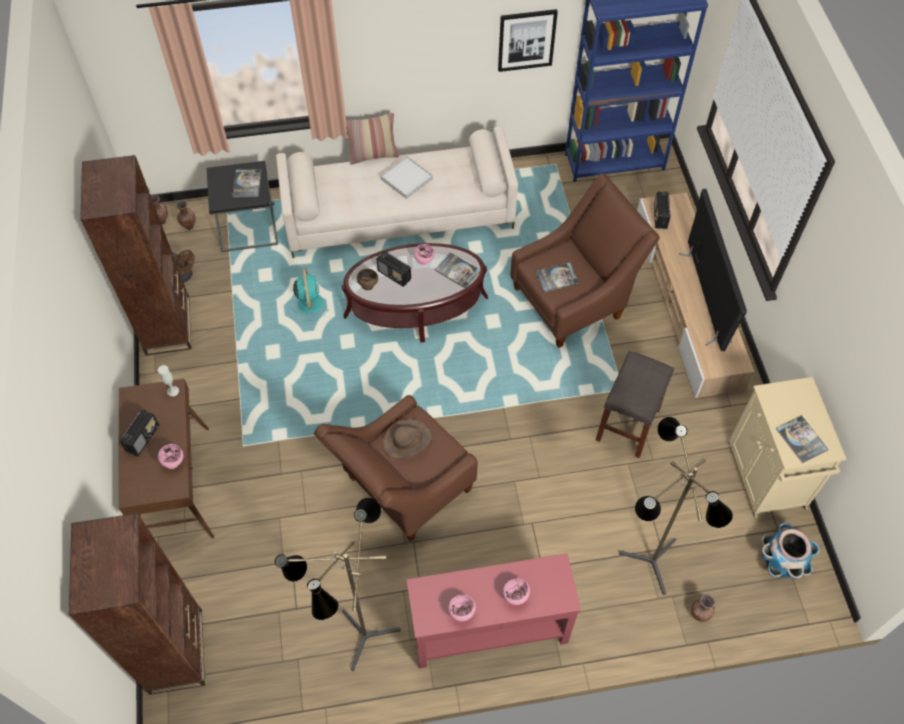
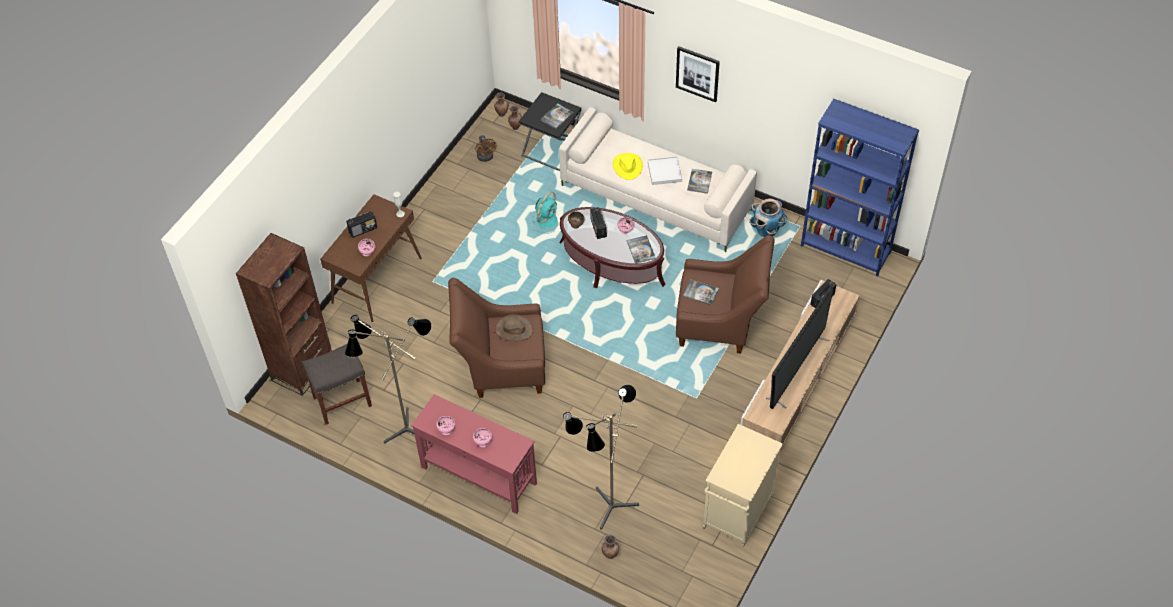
camera: 40 degrees right, 5 degrees down
(168, 325) = (450, 182): brown bookcase -> none
(364, 195) = (627, 166): none -> yellow hat
(373, 155) = (658, 144): pillow -> none
(526, 40) = (788, 115): picture -> picture (697, 73)
(628, 425) = (677, 421): grey stool -> grey stool (341, 402)
(779, 564) = (691, 564): planter -> planter (766, 231)
(801, 439) = (734, 472): book -> book (699, 181)

